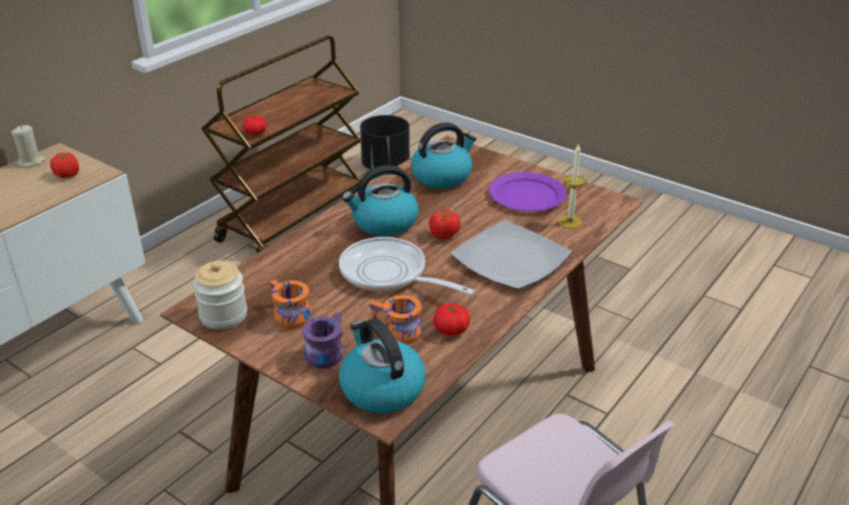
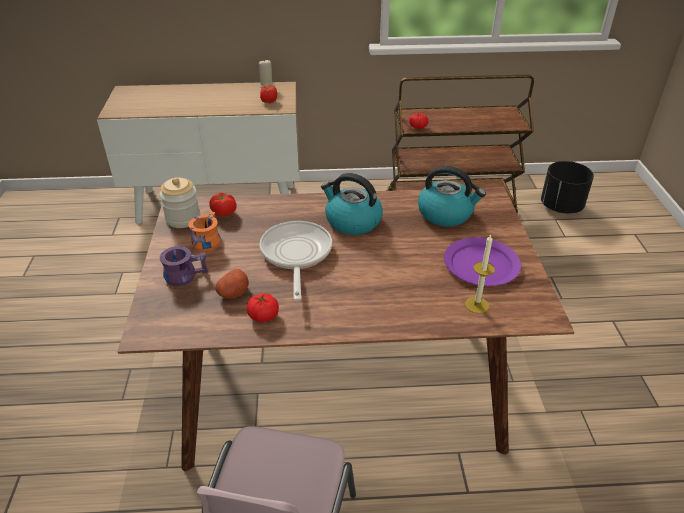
camera: 50 degrees right, 5 degrees up
(381, 389) = (168, 318): kettle -> none
(396, 333) = (233, 293): orange mug -> potato
(444, 235) = (373, 253): tomato -> tomato (224, 213)
(512, 259) = (384, 300): plate -> none

